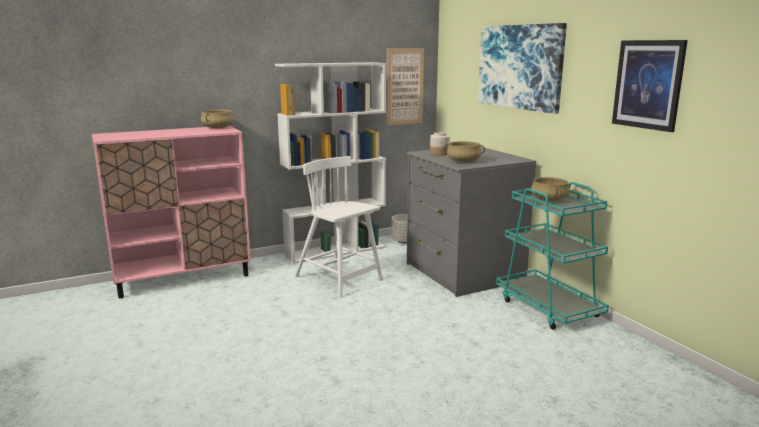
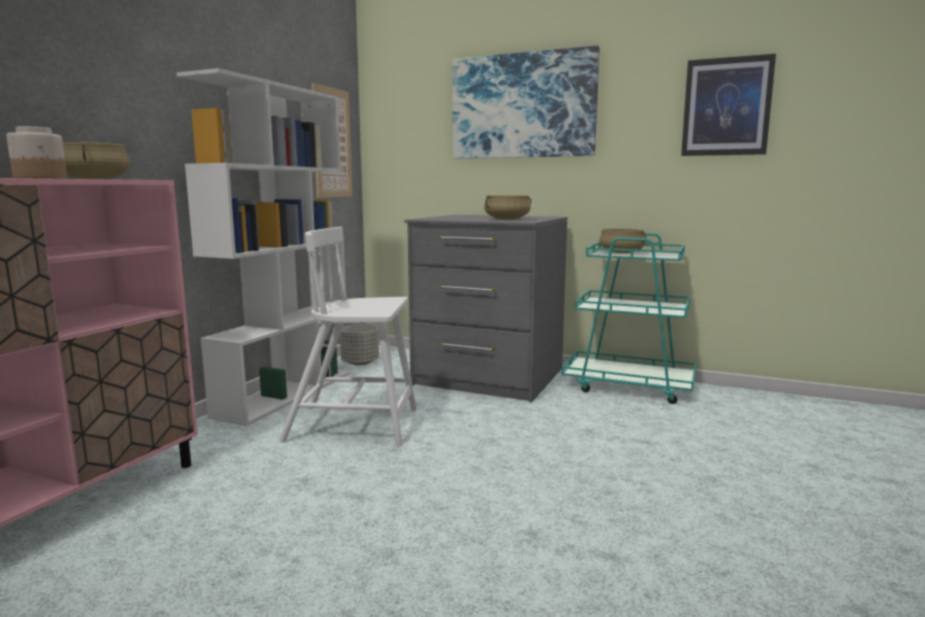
camera: 40 degrees left, 5 degrees down
(439, 153) = (451, 218): jar -> jar (41, 178)

